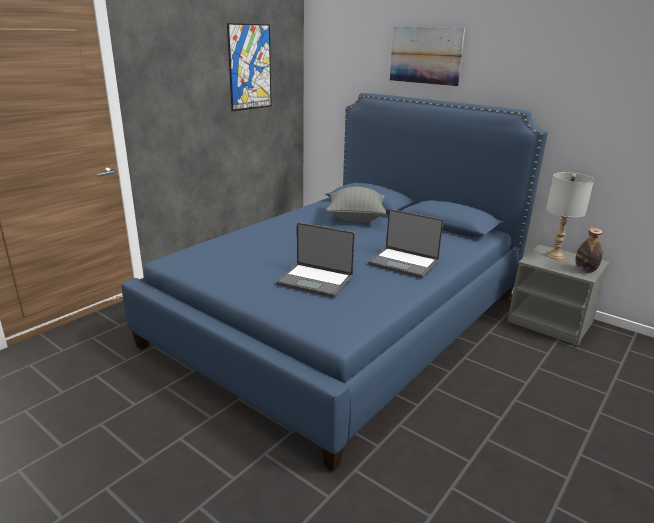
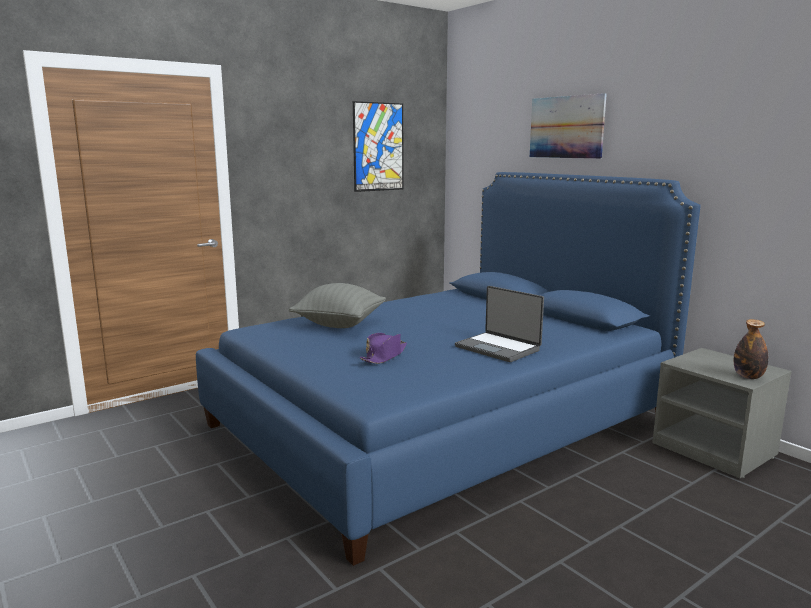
camera: 15 degrees right, 10 degrees down
(316, 281) = (384, 356): laptop -> purple hat
(356, 218) = (473, 307): grey pillow -> grey pillow (339, 324)
(555, 256) = (715, 360): grey table lamp -> none

